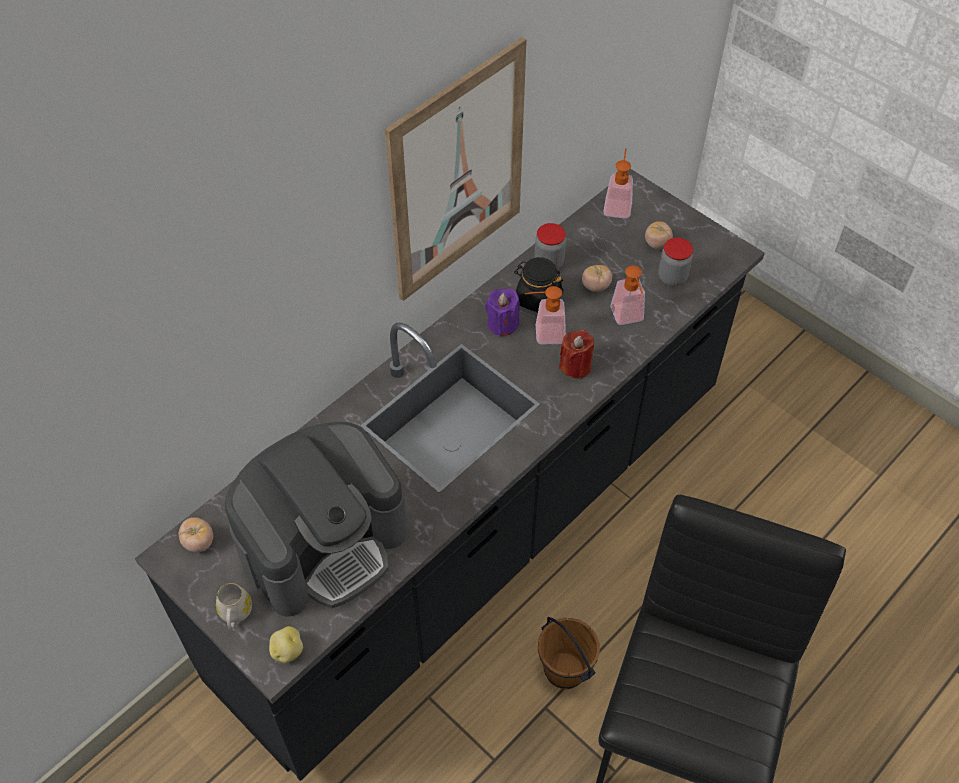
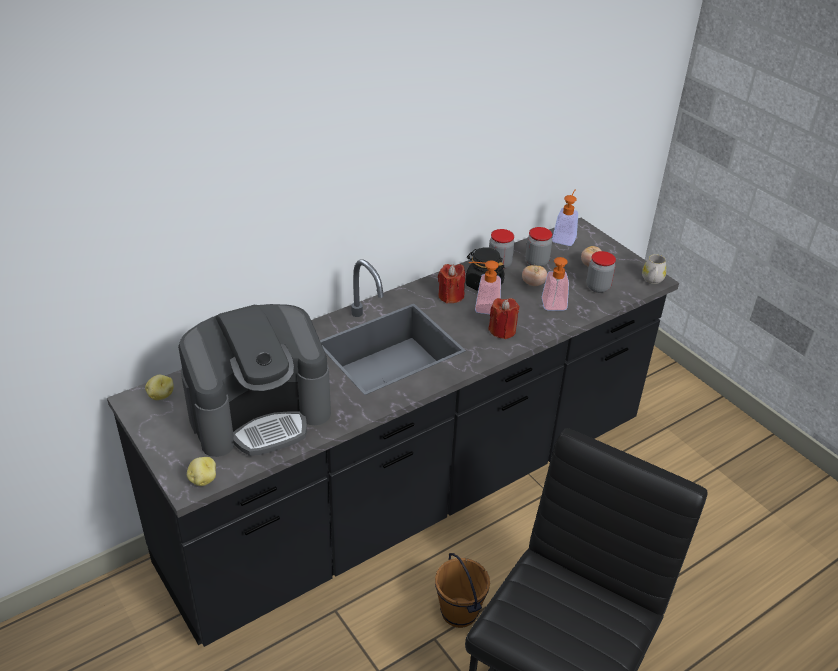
camera: 10 degrees right, 15 degrees down
(199, 542) = (160, 395): tomato -> potato
(235, 614) = (170, 447): white mug -> white mug (652, 280)
(457, 173) = (427, 155): picture -> none
(502, 324) = (450, 296): purple candle -> red candle
(592, 251) = (536, 262): none -> jar

